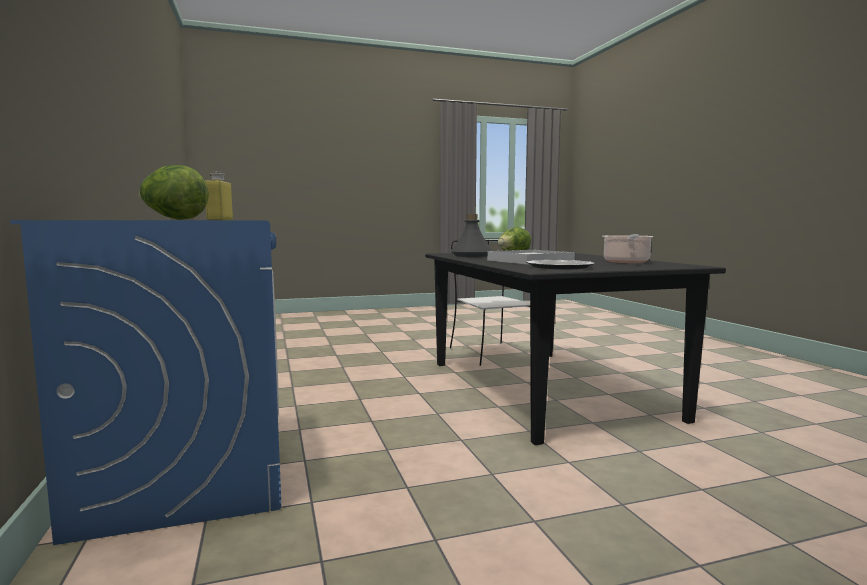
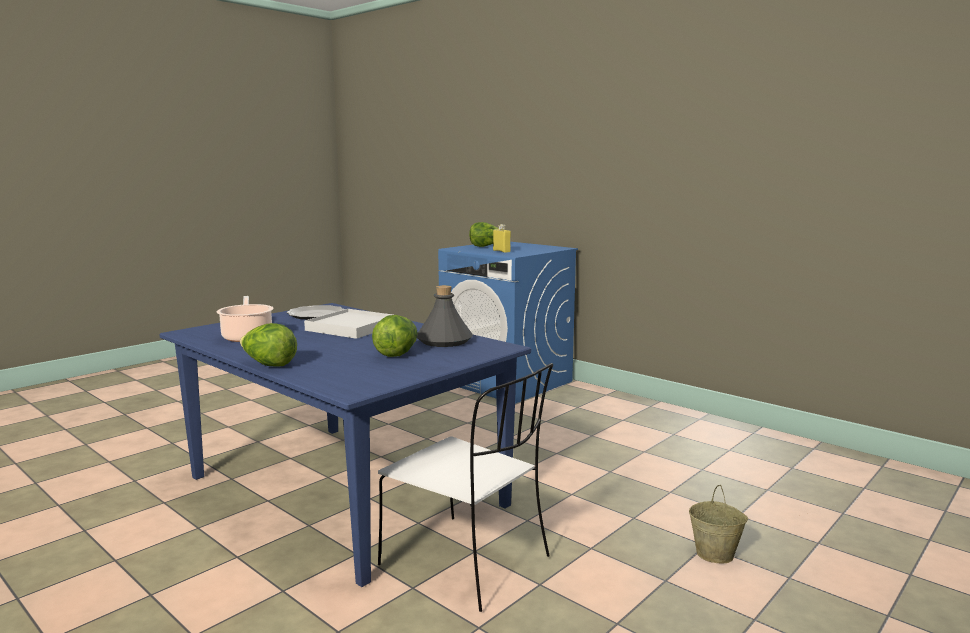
camera: 150 degrees right, 5 degrees up
(375, 340) = (715, 554): none -> beige bucket
(542, 388) = (346, 491): black dining table -> blue dining table
(599, 256) = (269, 365): none -> lettuce

